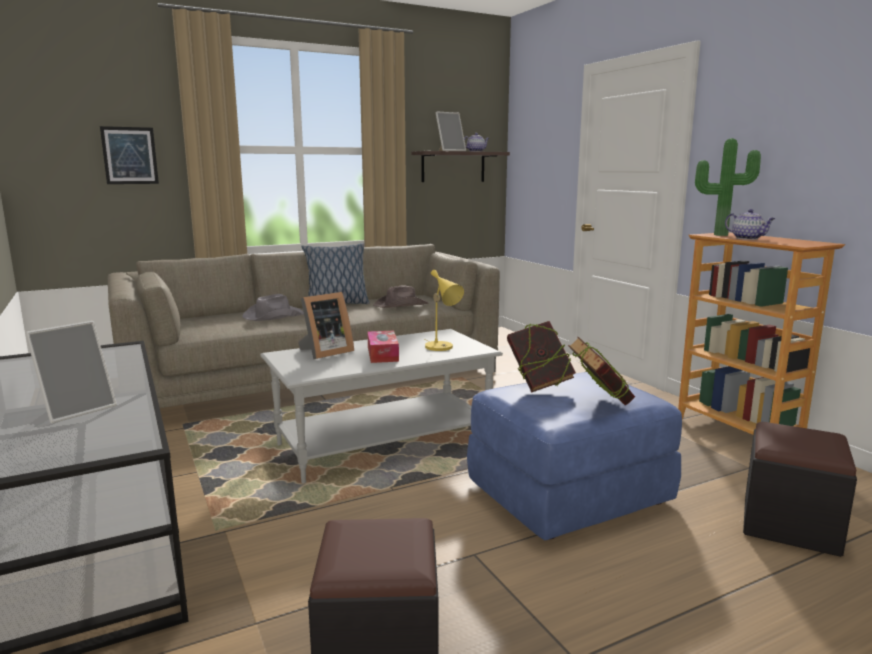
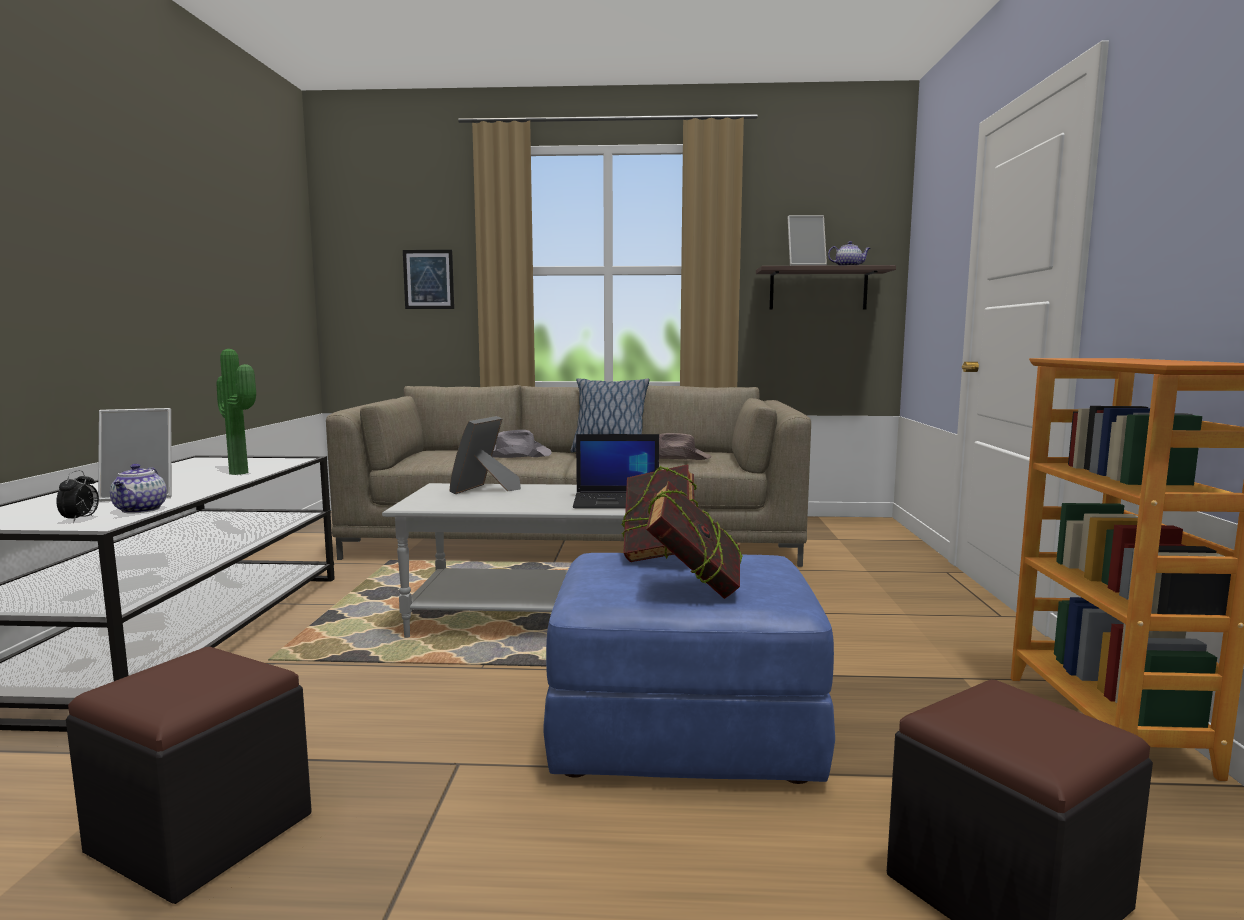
camera: 30 degrees right, 5 degrees down
(94, 444) = (80, 519): none -> alarm clock
(324, 352) = (484, 490): picture frame -> picture frame turned 120 degrees clockwise
(382, 354) = (538, 499): tissue box -> none
(442, 348) = (619, 501): yellow table lamp -> laptop
(720, 234) = (1088, 358): potted plant -> potted plant (242, 472)
(748, 238) = (1115, 360): teapot -> teapot (140, 510)

